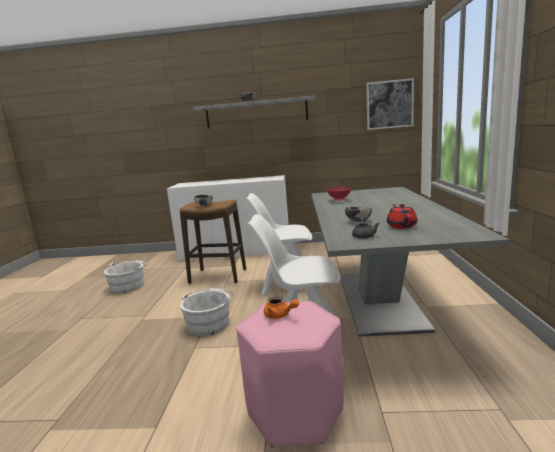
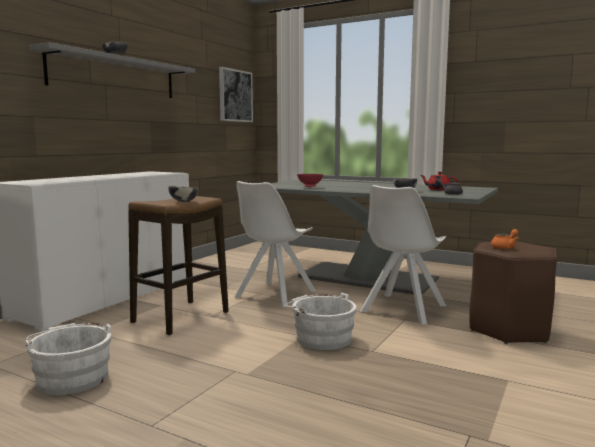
camera: 65 degrees left, 5 degrees down
(295, 412) = (509, 330): pink stool -> brown stool

